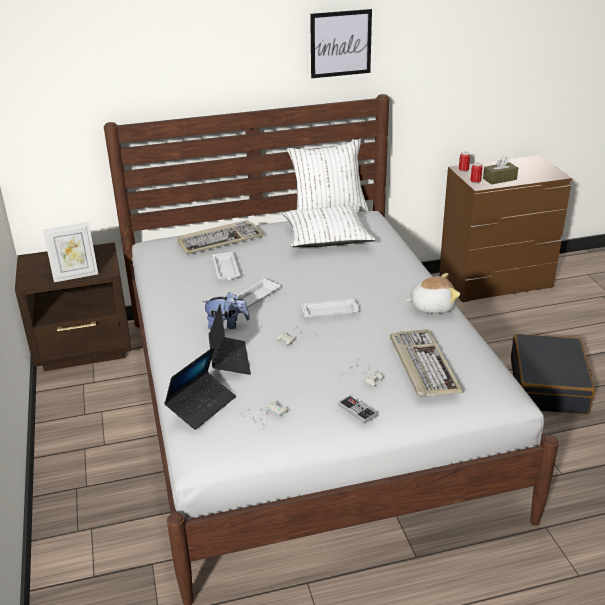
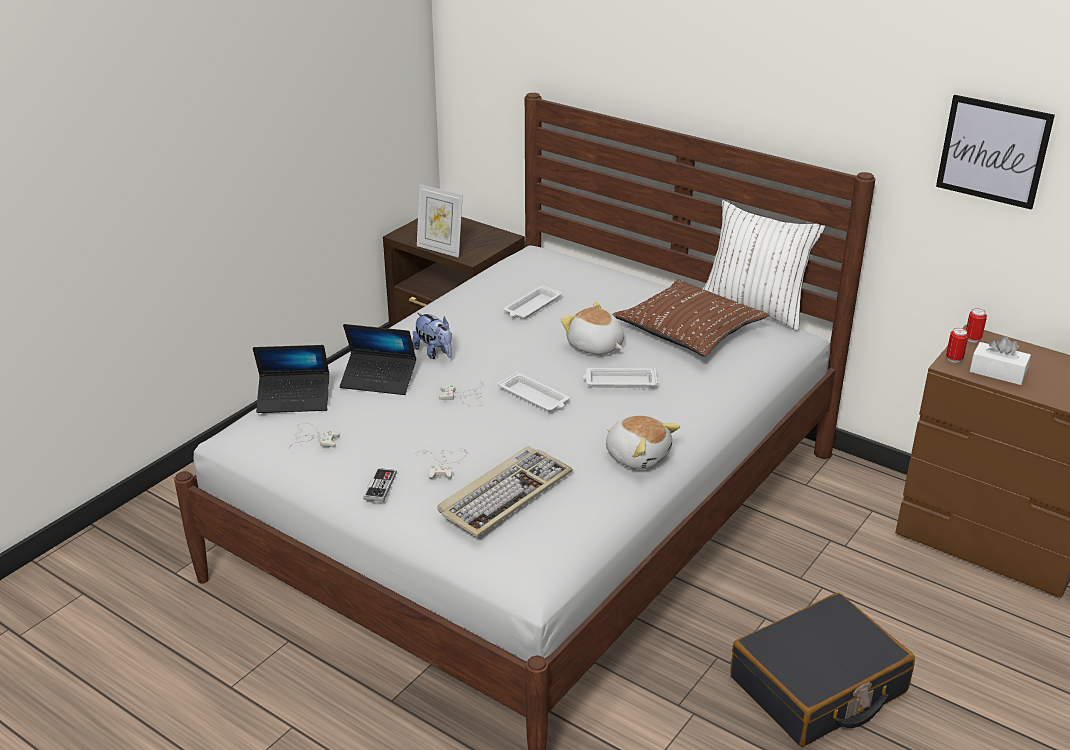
camera: 50 degrees right, 0 degrees up
(220, 240) = (586, 278): keyboard -> none
(229, 359) = (379, 380): laptop -> laptop turned 60 degrees clockwise
(254, 298) = (501, 344): white tray -> white tray (619, 382)
(303, 269) = (595, 346): none -> plush toy
(326, 236) = (689, 330): white pillow -> brown pillow
(340, 43) = (825, 81): picture -> picture (993, 151)
(499, 179) = (997, 372): brown tissue box -> white tissue box

